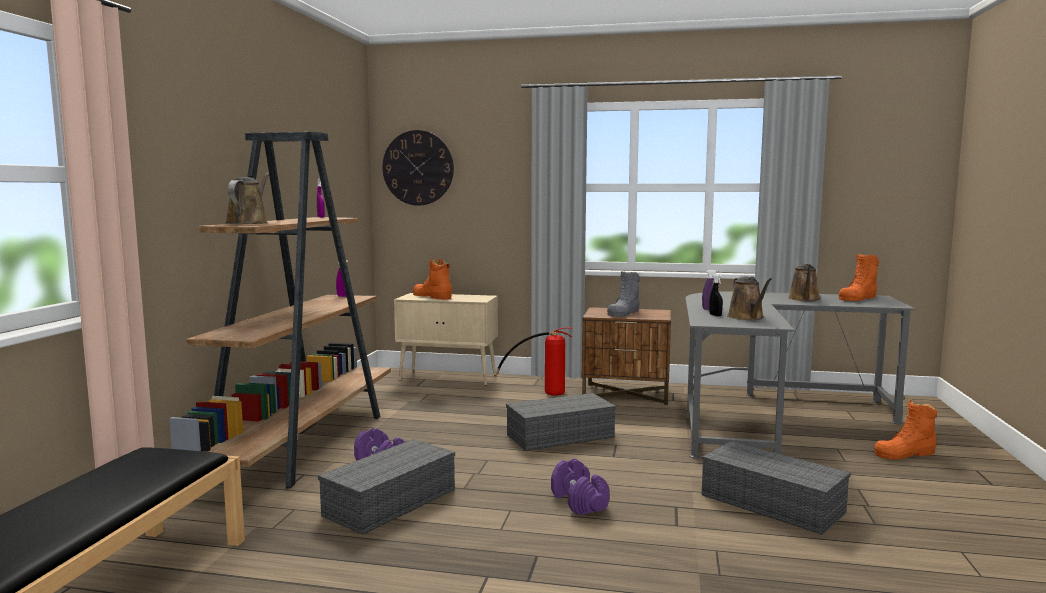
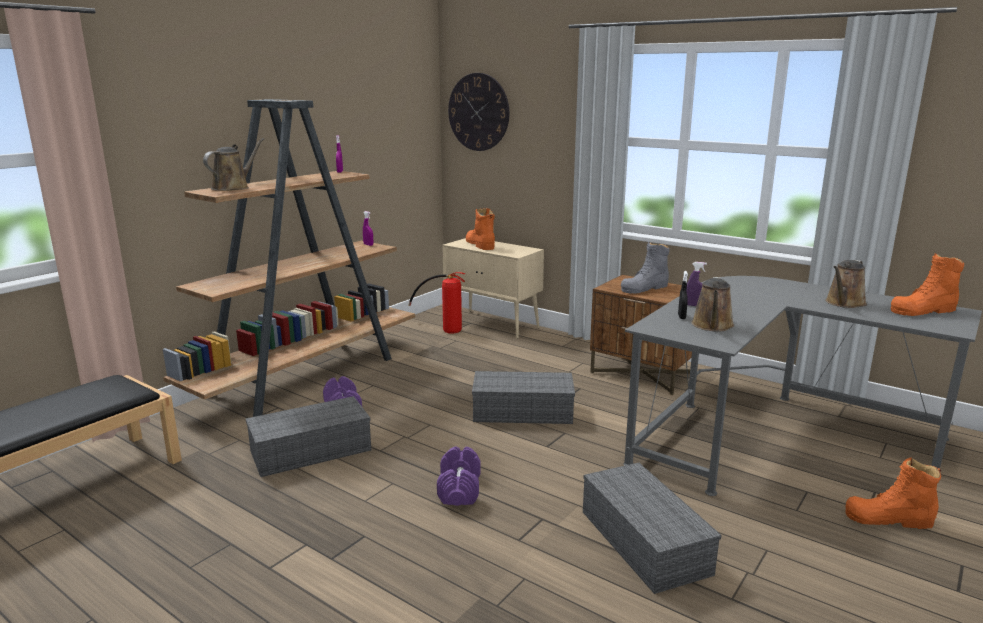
camera: 25 degrees right, 10 degrees up
(542, 392) = (561, 356): fire extinguisher -> fire extinguisher (443, 328)

